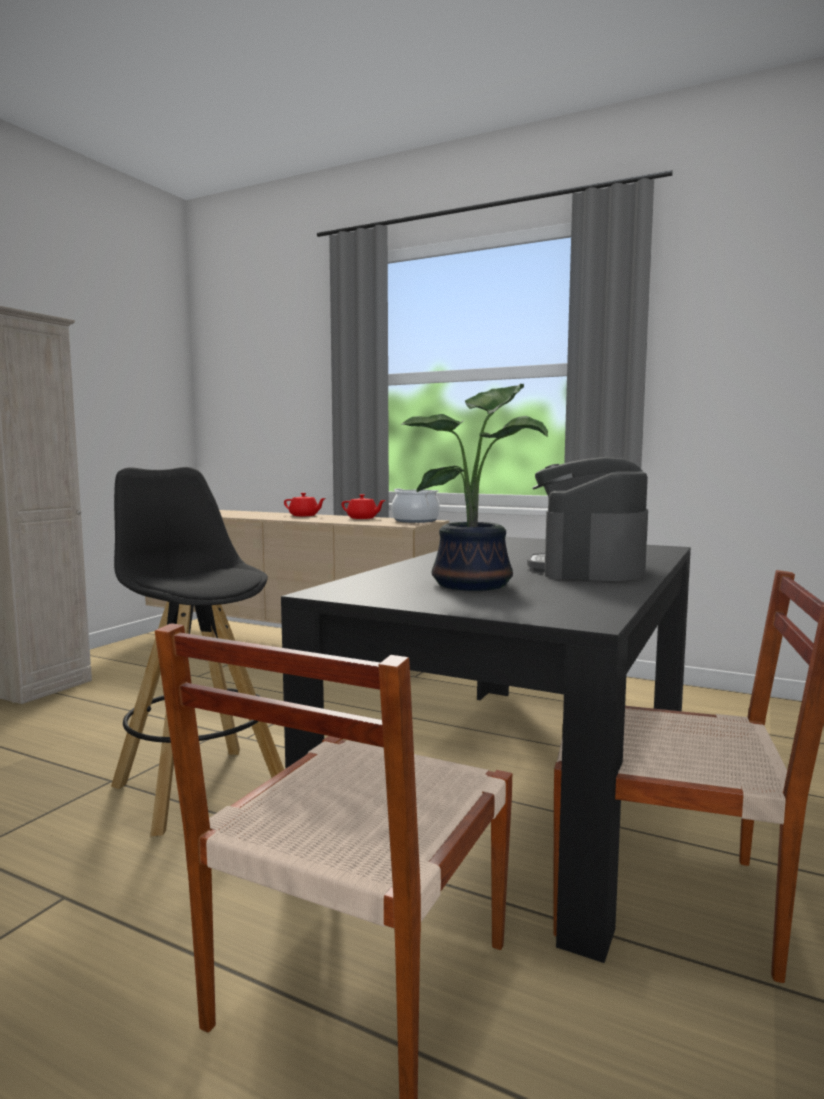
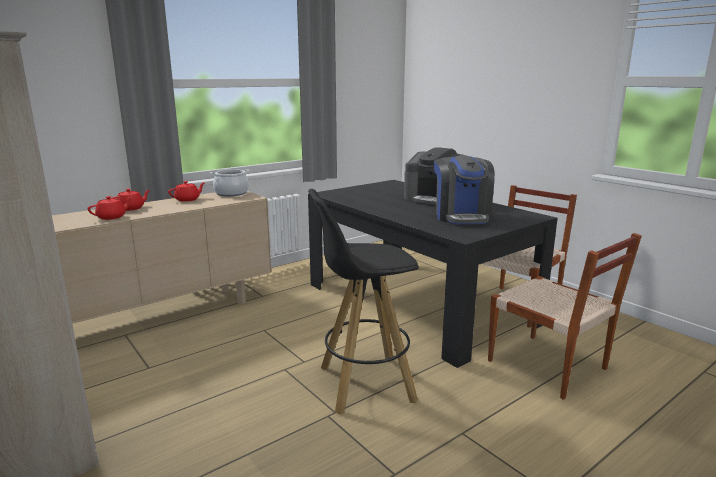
camera: 65 degrees left, 10 degrees up
(266, 516) = (112, 217): none -> red teapot
(477, 584) = (461, 216): potted plant -> coffee machine

